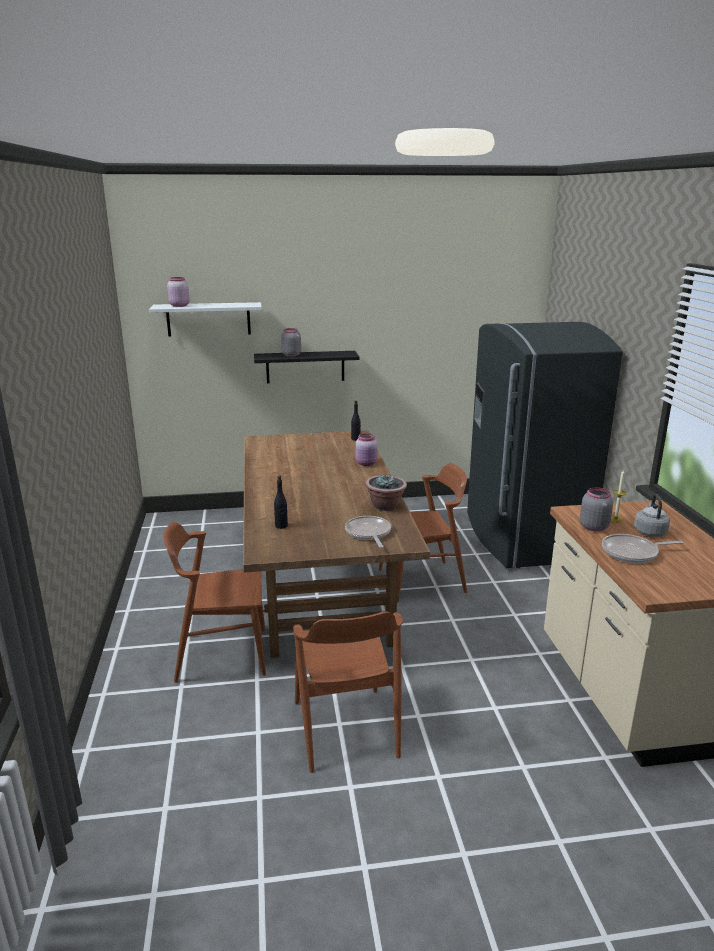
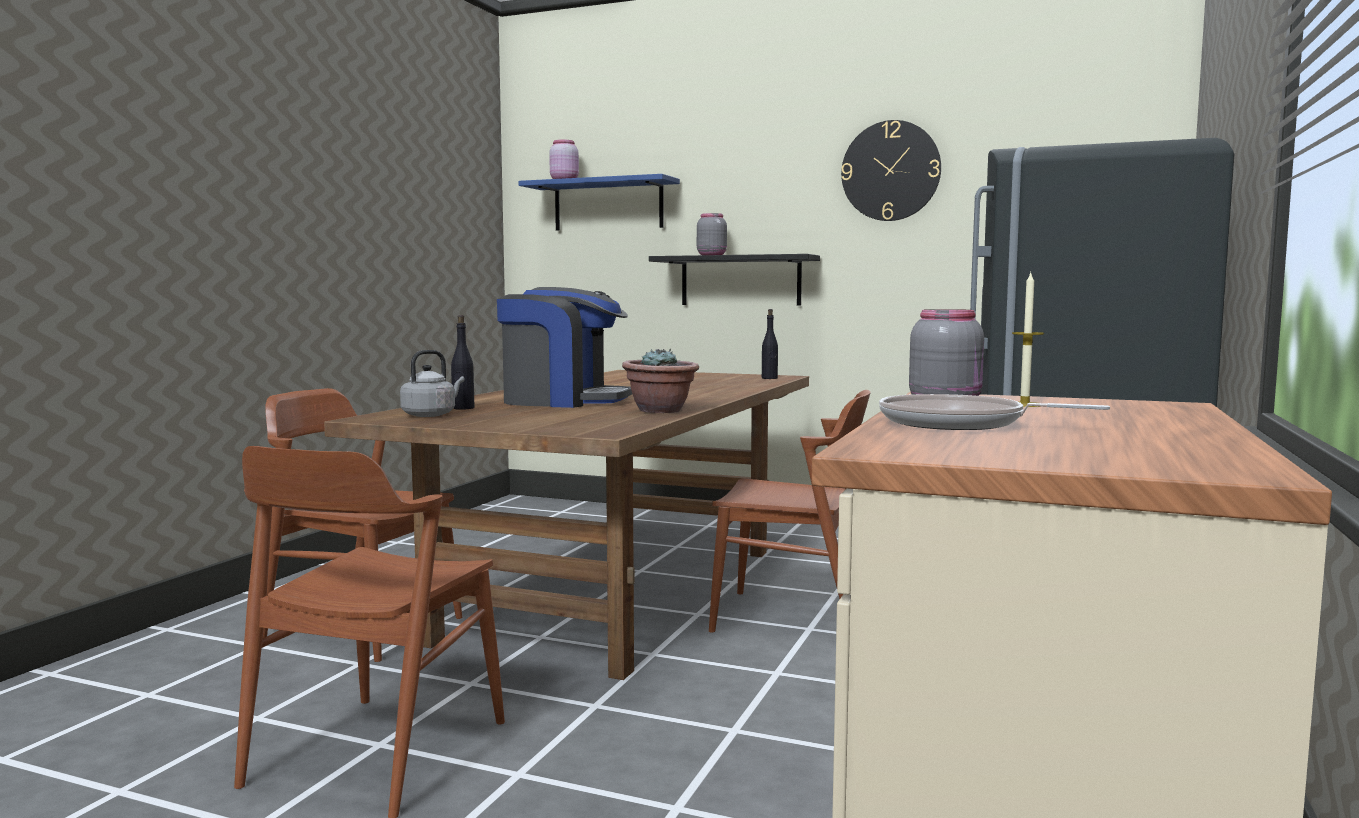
camera: 30 degrees right, 15 degrees down
(208, 319) = (608, 205): white shelf -> blue shelf
(313, 502) = (563, 401): none -> coffee machine
(367, 463) = (732, 389): pink jar -> none
(368, 533) = (566, 421): frying pan -> none
(396, 300) = (890, 171): none -> wall clock
(649, 531) = (1076, 416): grey kettle -> grey kettle (431, 415)

